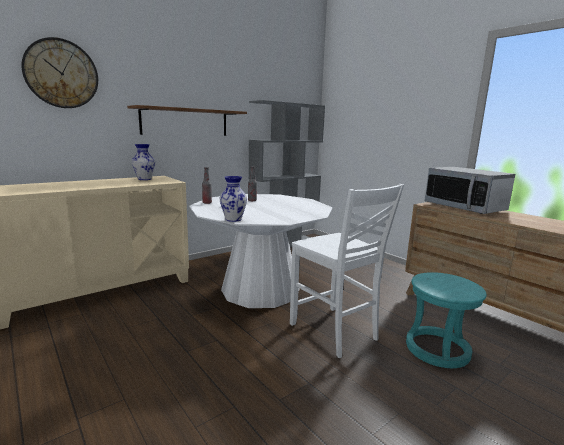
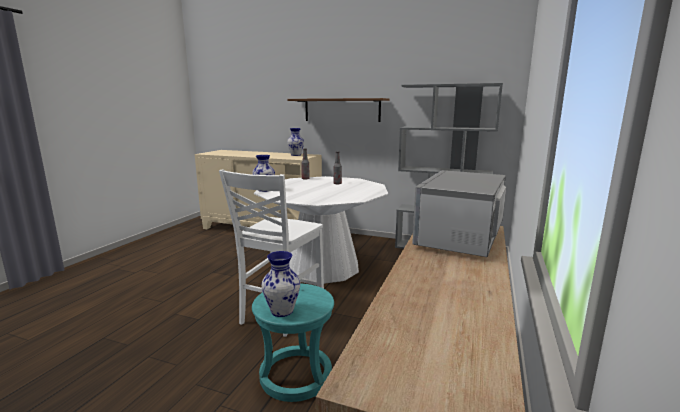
camera: 60 degrees right, 0 degrees up
(61, 74) = (262, 81): wall clock -> none
(465, 292) = (281, 311): none -> vase

